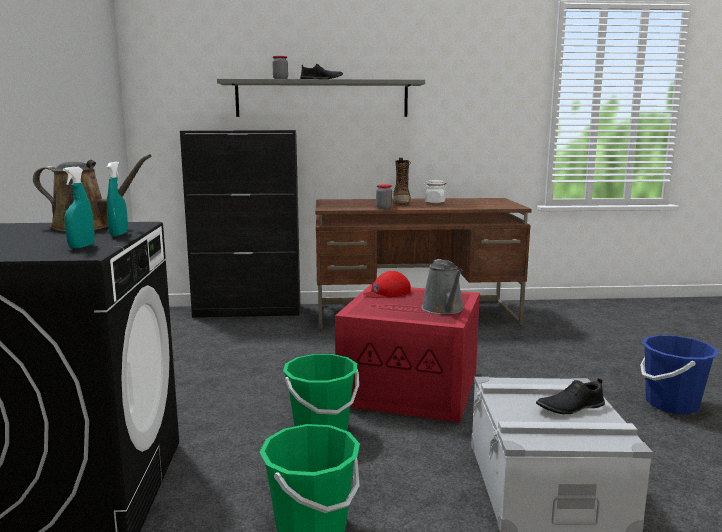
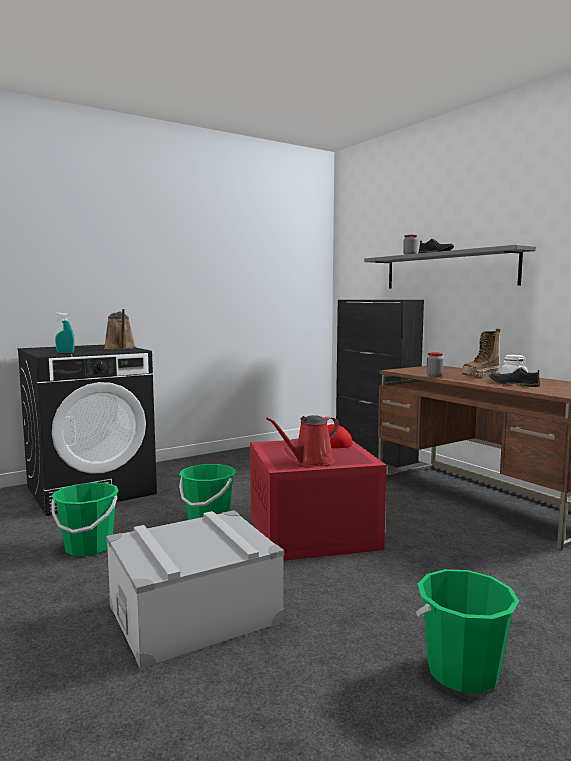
camera: 60 degrees right, 5 degrees down
(119, 234) = (102, 351): turquoise spray bottle -> none
(444, 309) = (310, 462): grey watering can -> red watering can
(570, 407) = (202, 548): black shoe -> black shoe (513, 384)
(671, 404) = (462, 672): blue bucket -> green bucket

